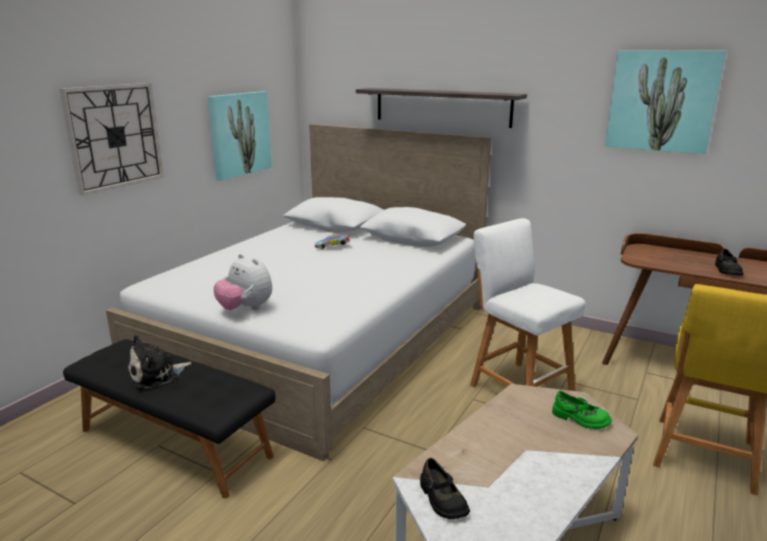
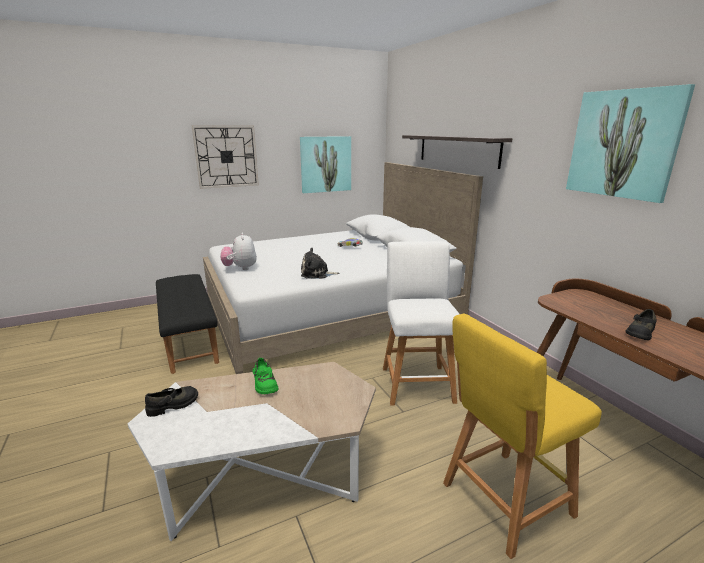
camera: 35 degrees right, 0 degrees up
(157, 374) = (178, 293): plush toy -> plush toy (317, 274)
(442, 499) = (173, 405): black shoe -> black shoe turned 135 degrees counterclockwise
(580, 419) = (336, 401): green shoe -> green shoe (264, 384)

